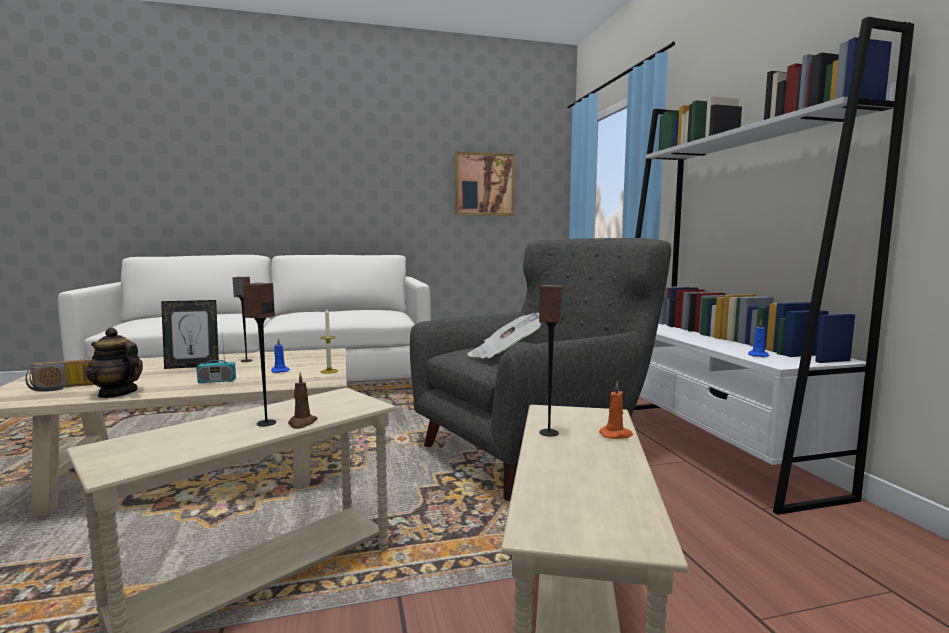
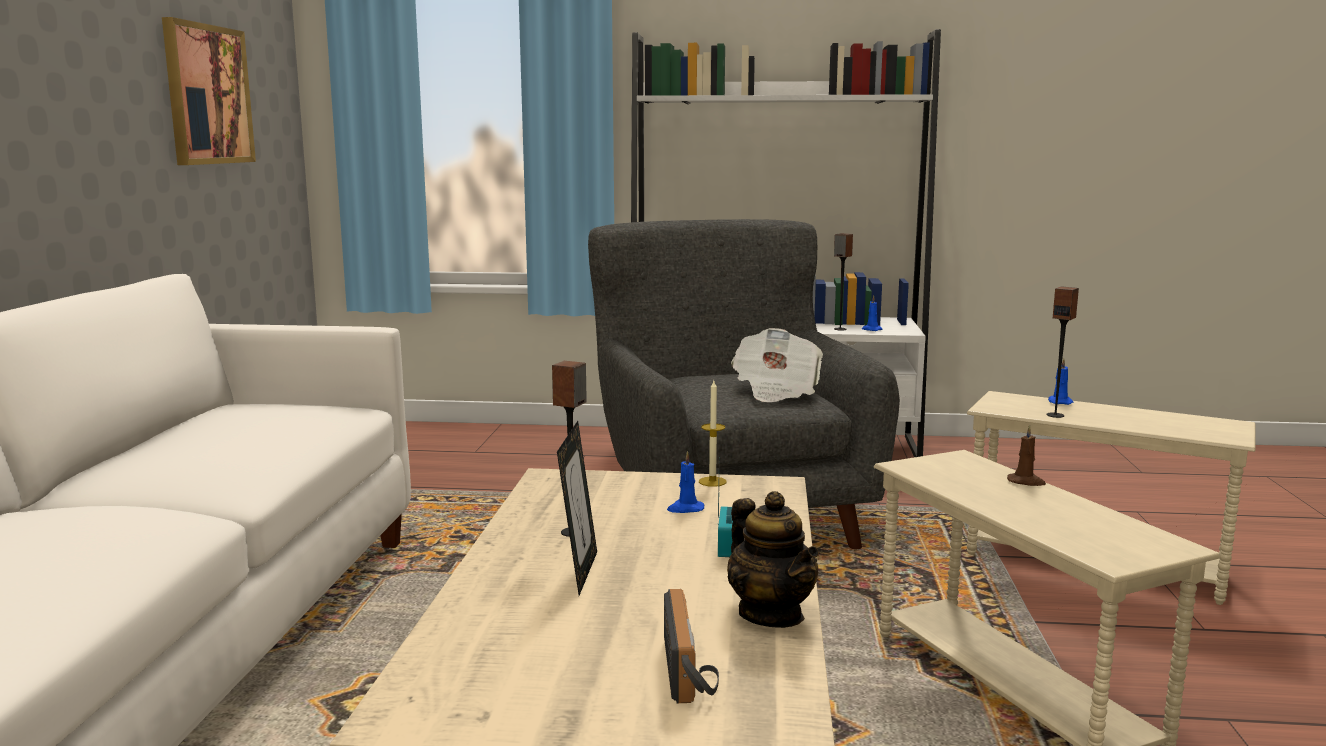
camera: 70 degrees left, 5 degrees up
(117, 393) = (771, 614): teapot -> teapot turned 75 degrees counterclockwise
(266, 423) = (1025, 495): speaker -> speaker (840, 329)
(616, 435) = (1059, 402): orange candle -> blue candle

